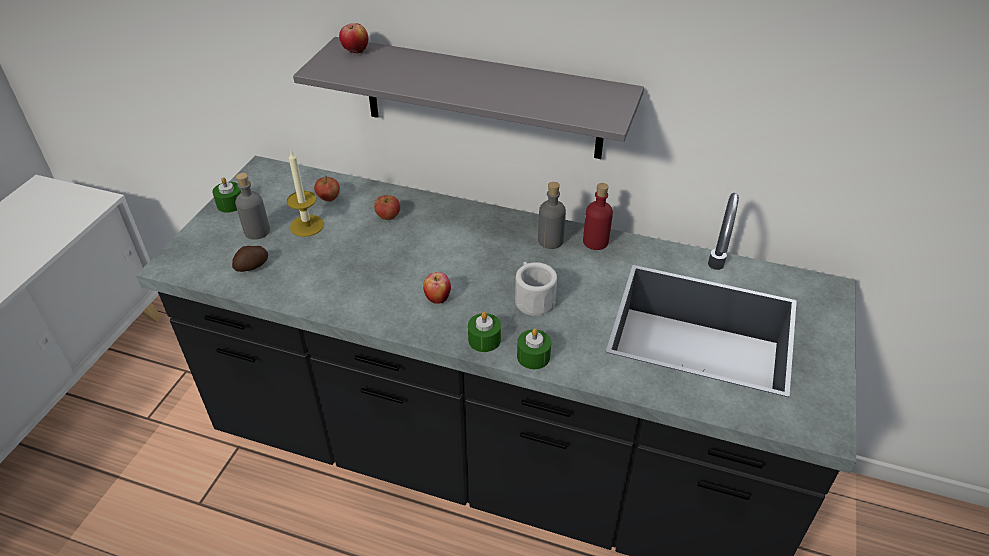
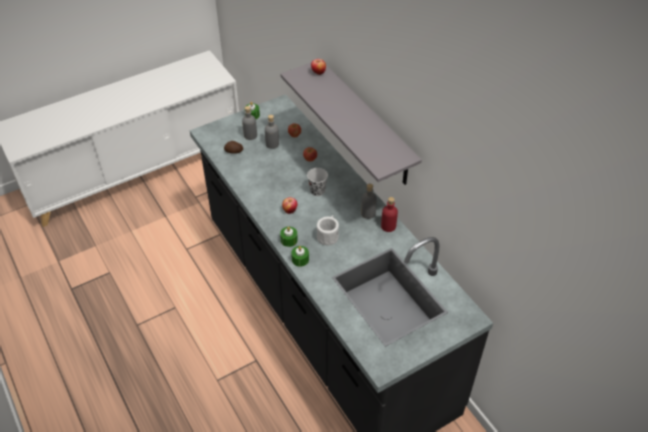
camera: 40 degrees right, 5 degrees up
(307, 226) = (272, 144): candle -> grey bottle
(447, 251) = (317, 191): none -> black cup

